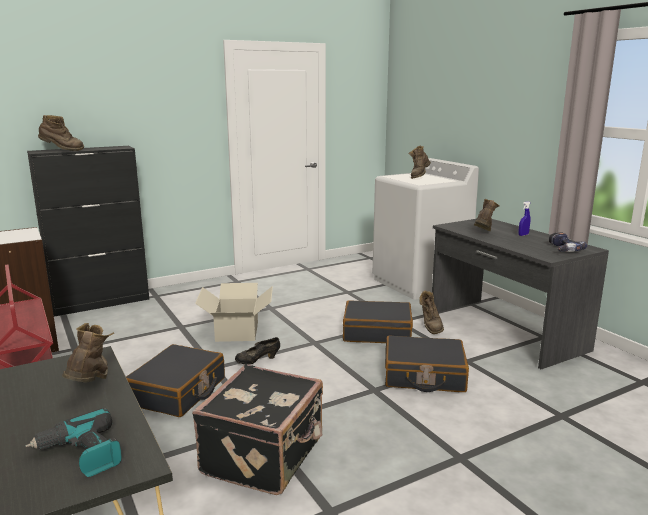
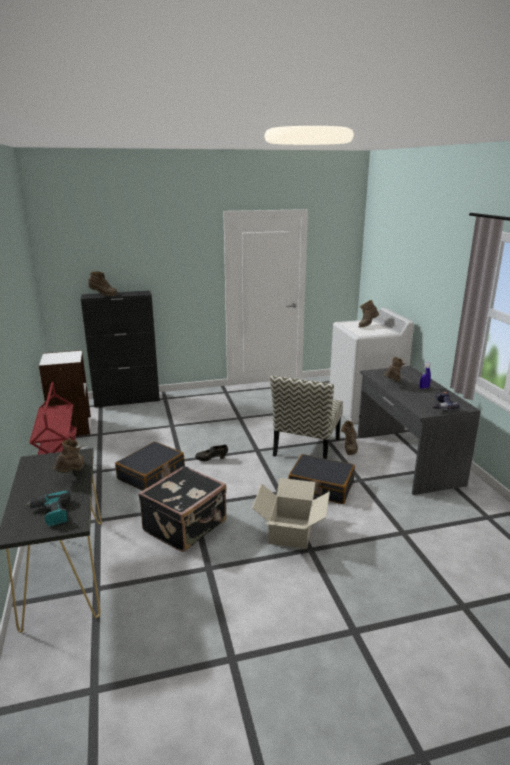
camera: 15 degrees right, 5 degrees up
(237, 331) = (208, 434): cardboard box -> cardboard box (291, 532)
(377, 332) = (306, 448): black suitcase -> chair

